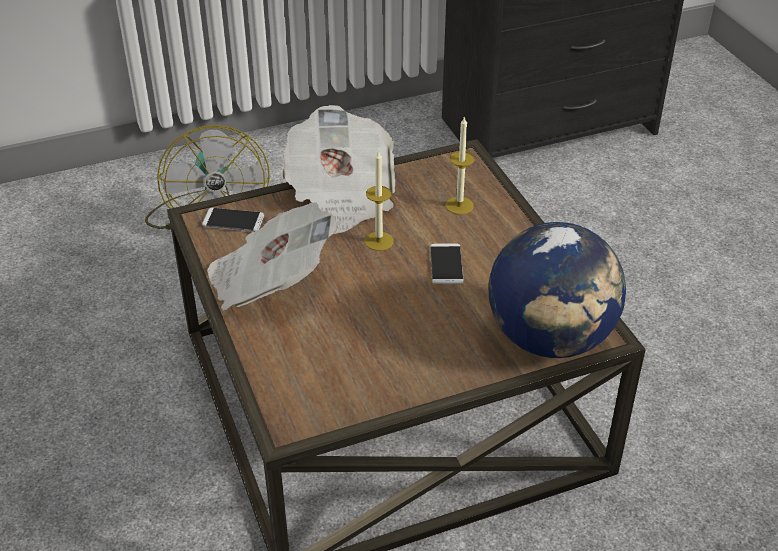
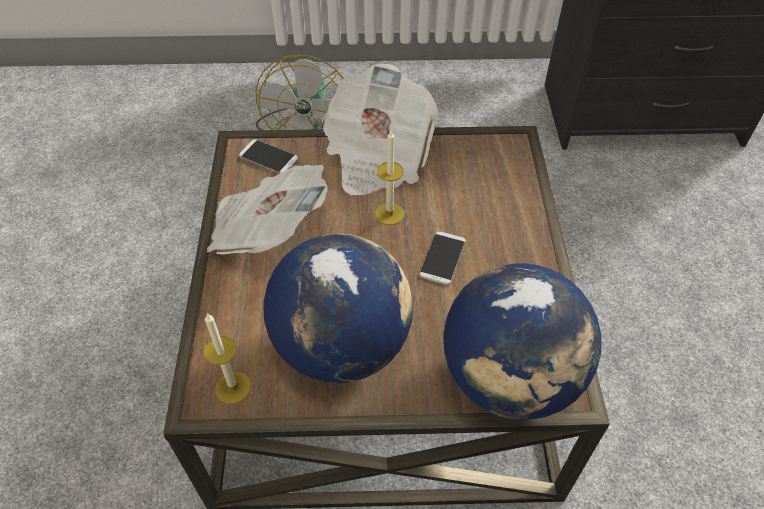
camera: 20 degrees right, 10 degrees up
(392, 353) = (342, 345): none -> globe
(459, 205) = (485, 195): candle -> candle (233, 387)

